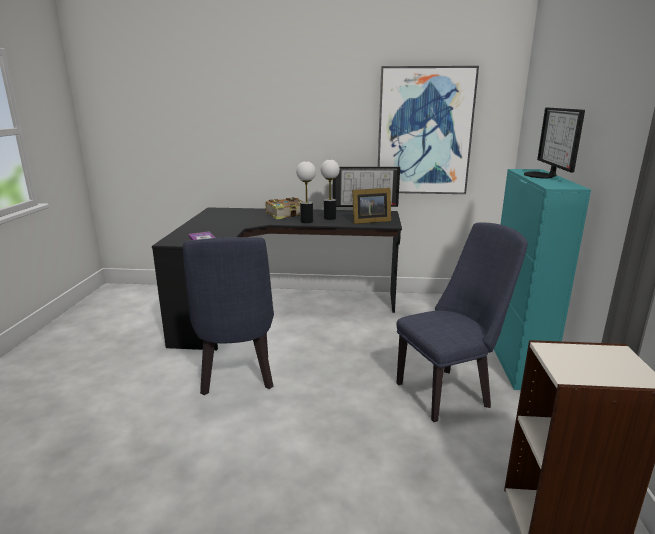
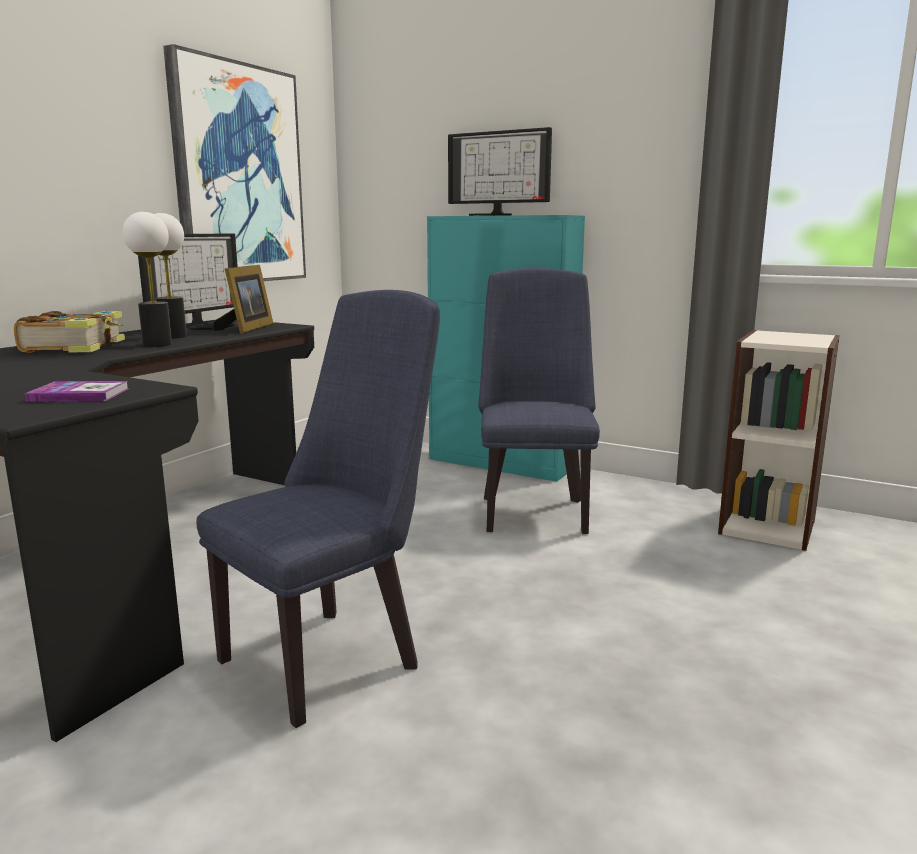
camera: 65 degrees left, 5 degrees down
(237, 378) = (332, 655): blue chair -> blue chair turned 60 degrees counterclockwise

